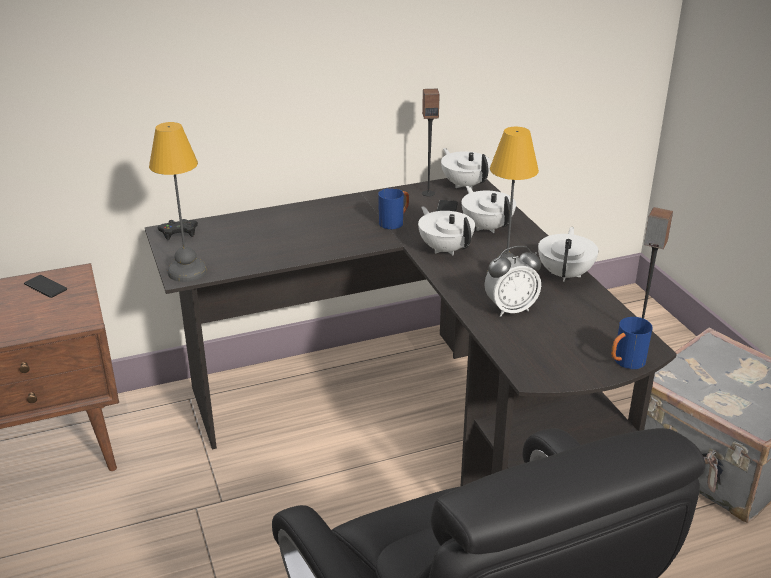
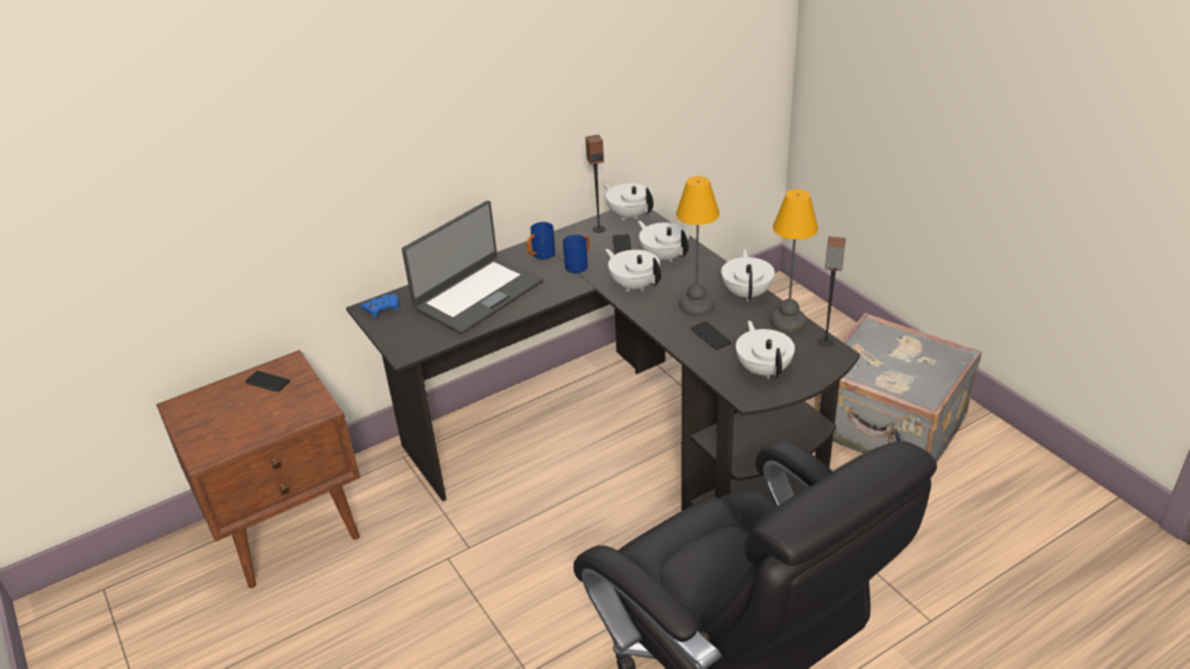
camera: 10 degrees left, 5 degrees up
(179, 233) = (382, 308): black game controller -> blue game controller
(186, 271) = (407, 347): table lamp -> table lamp (787, 321)
(279, 234) = (477, 294): none -> laptop
(510, 309) = (710, 336): alarm clock -> phone
(559, 351) = (763, 369): none -> white teapot
(625, 363) = (821, 370): blue mug -> blue mug (540, 256)

